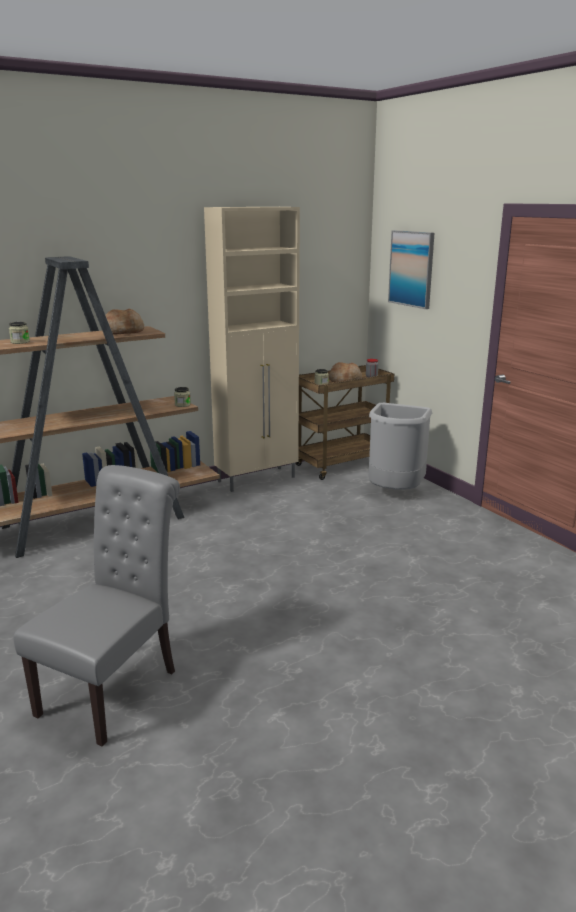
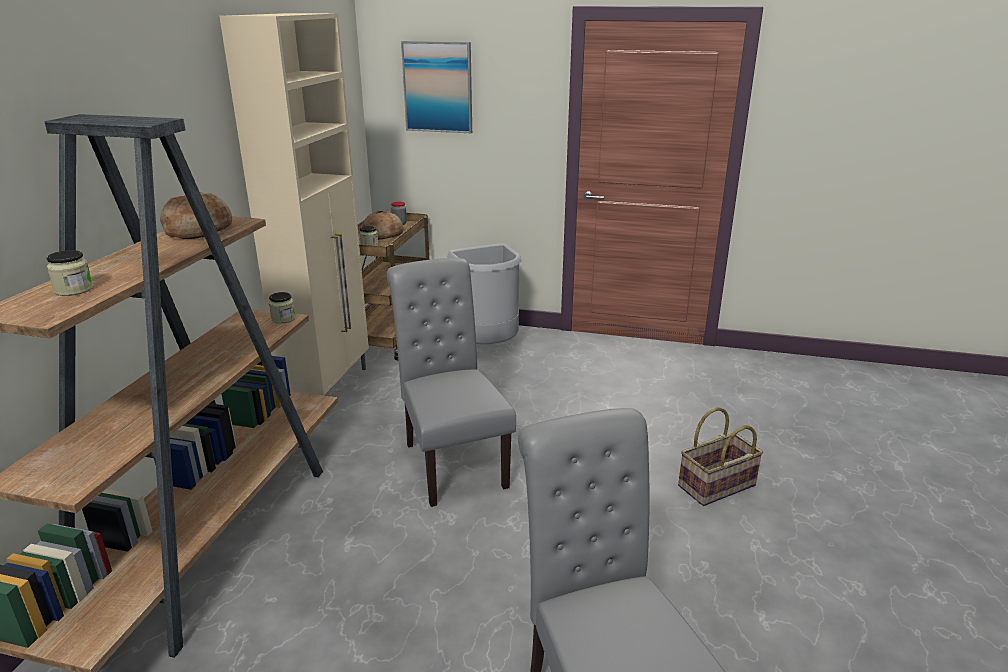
camera: 45 degrees left, 5 degrees up
(255, 543) = (451, 461): none -> grey chair
(396, 641) = (717, 486): none -> basket

